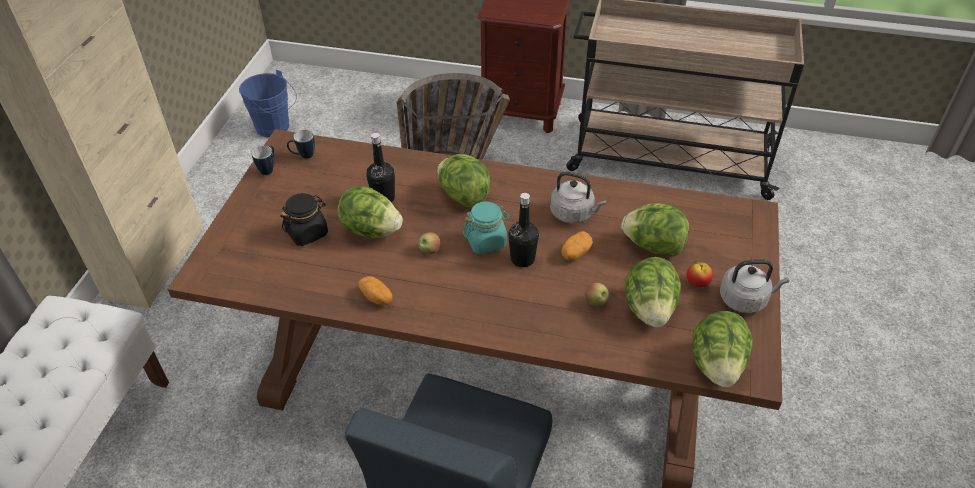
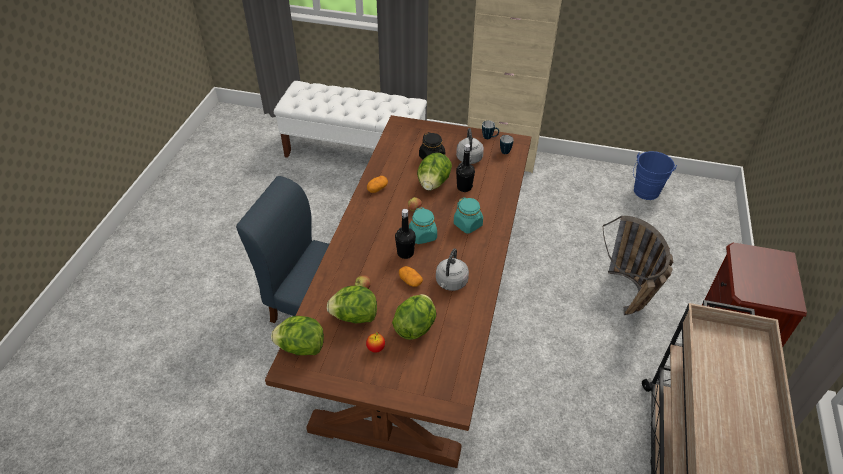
camera: 90 degrees right, 0 degrees up
(463, 196) = (468, 224): lettuce -> turquoise jar
(745, 299) = (357, 376): grey kettle -> grey kettle (469, 159)

